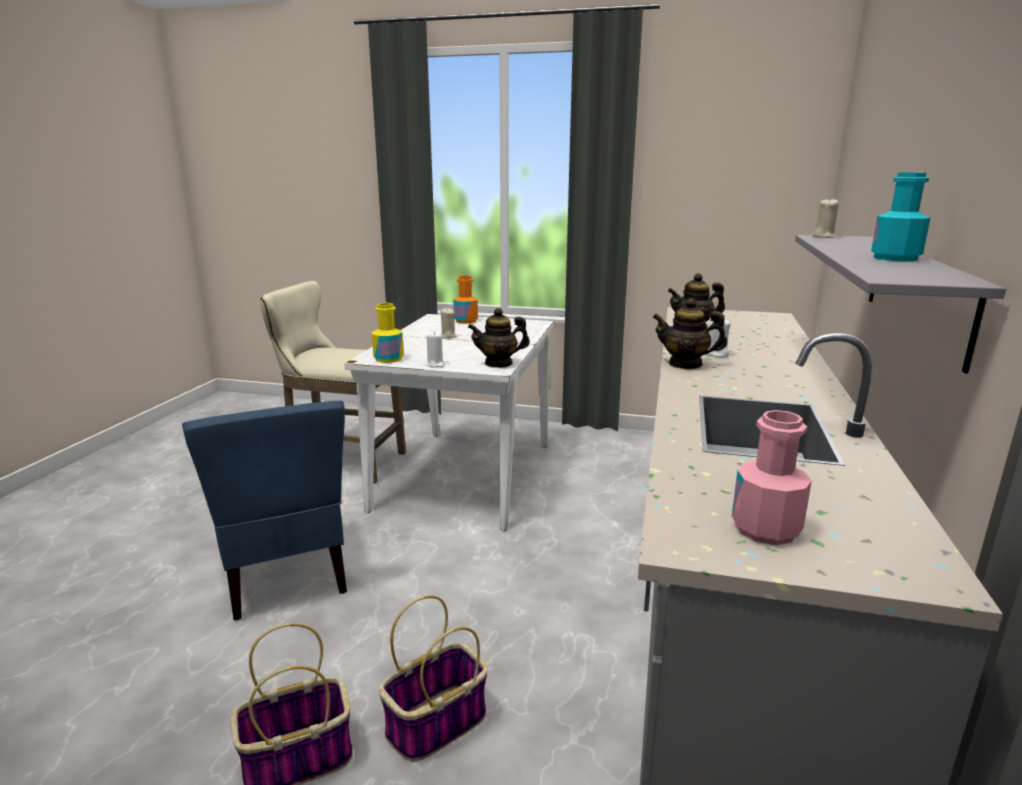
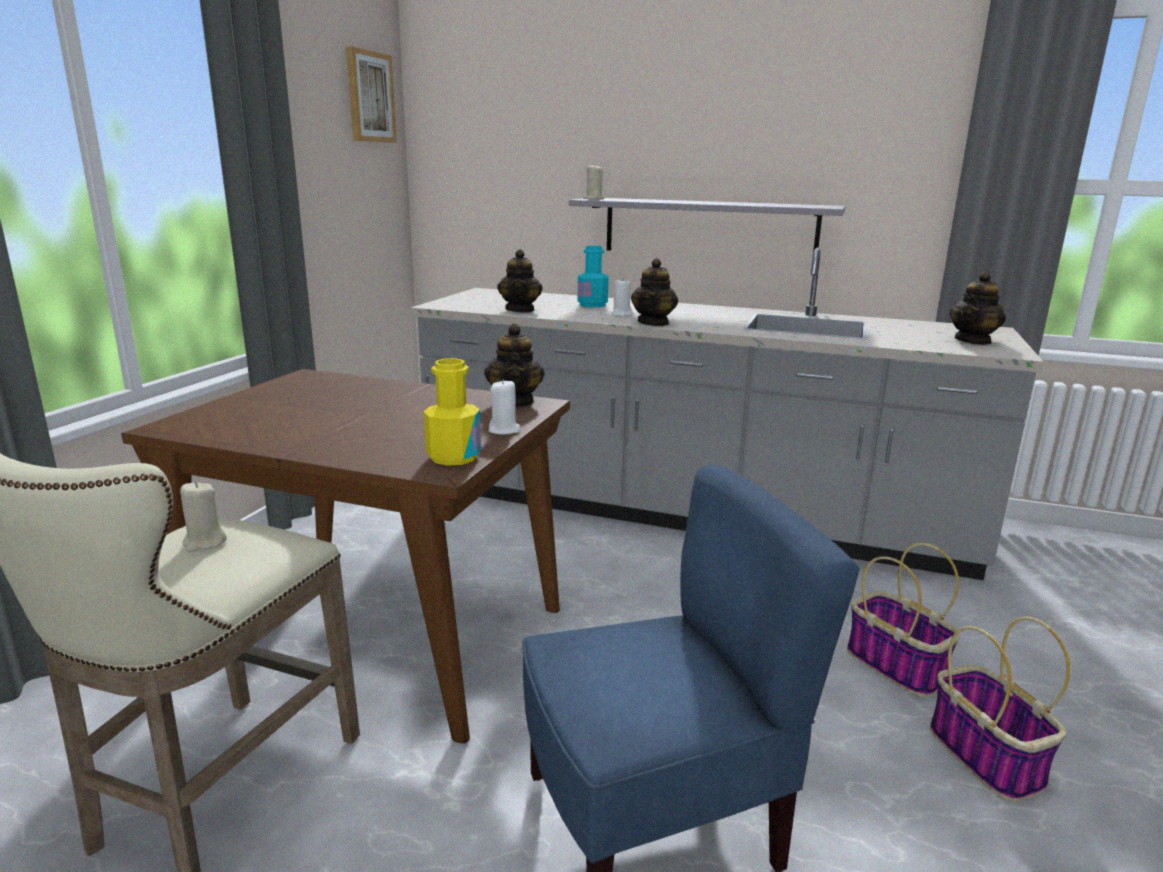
camera: 85 degrees left, 0 degrees up
(447, 336) = (338, 421): beige candle -> beige candle (204, 542)
(465, 476) = (383, 635): white dining table -> brown dining table
(466, 321) = (236, 409): orange bottle -> none
(765, 529) = (973, 341): pink bottle -> teapot
(778, 133) = (370, 97): none -> picture
(895, 258) = (731, 202): turquoise bottle -> turquoise bottle (592, 305)

